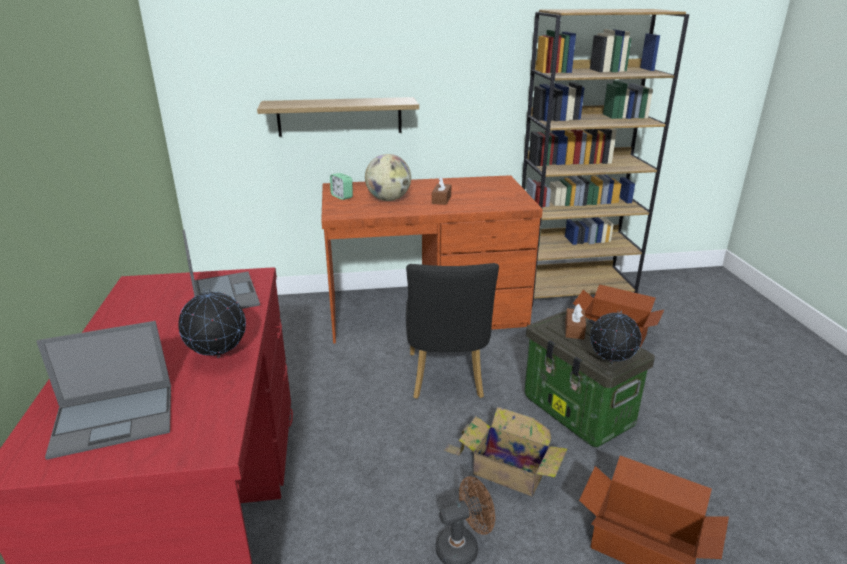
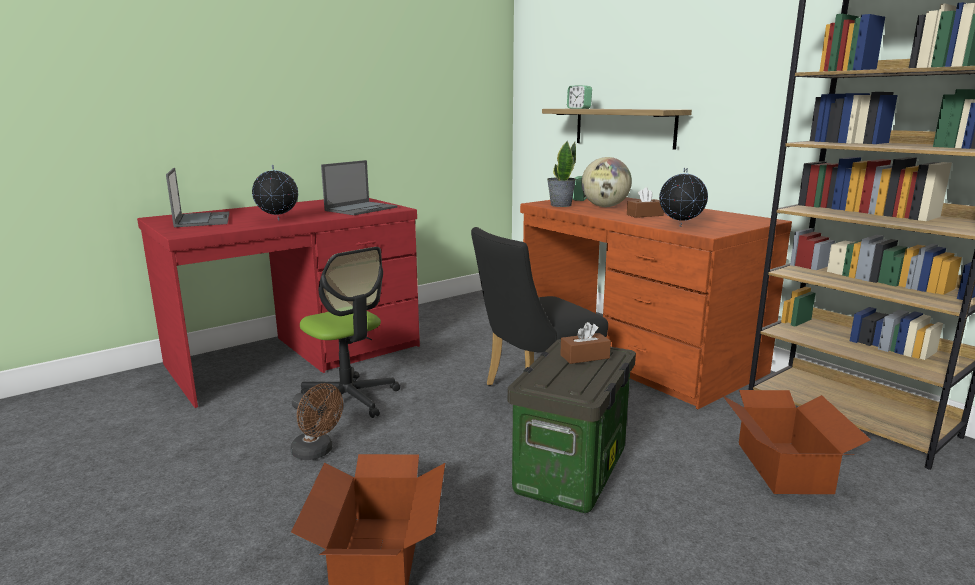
camera: 60 degrees right, 10 degrees down
(115, 419) = (202, 220): laptop -> laptop turned 150 degrees counterclockwise
(302, 104) = (578, 108): none -> alarm clock
(357, 210) = (560, 205): none -> potted plant
(367, 495) = (349, 399): none -> office chair
(506, 469) = (432, 450): cardboard box -> none
(610, 363) = (537, 382): globe -> globe (680, 226)

